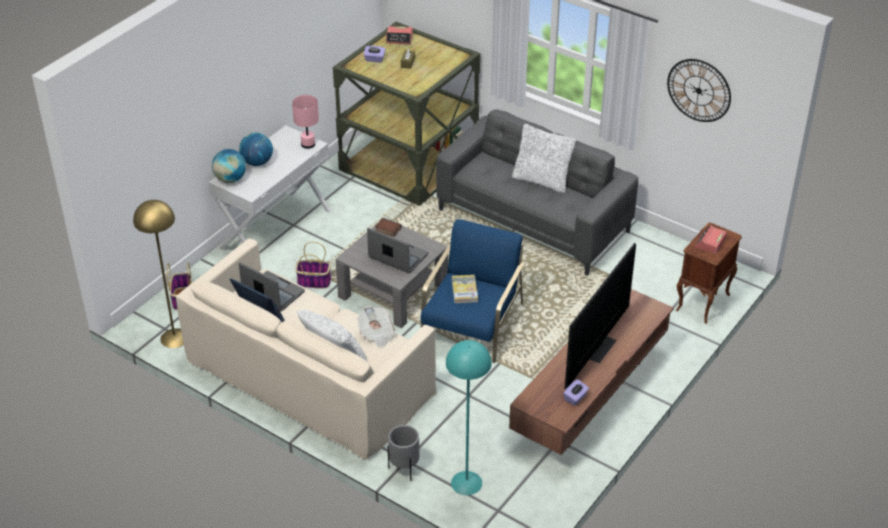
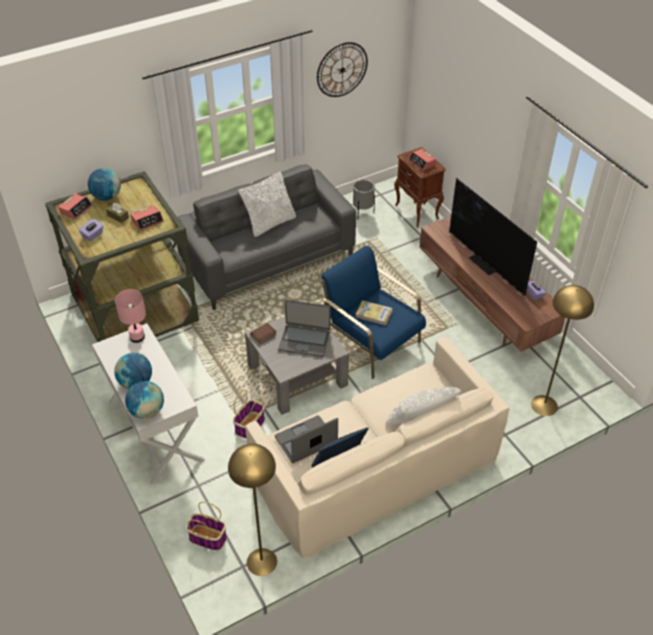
camera: 65 degrees left, 5 degrees up
(377, 334) = (403, 385): newspaper -> none
(398, 256) = (304, 340): laptop -> laptop turned 135 degrees counterclockwise
(404, 469) = (515, 439): grey planter -> grey planter (362, 213)
(414, 79) = (147, 221): none -> alarm clock
(429, 47) = (107, 197): none -> globe
(466, 483) = (544, 405): turquoise floor lamp -> yellow floor lamp

